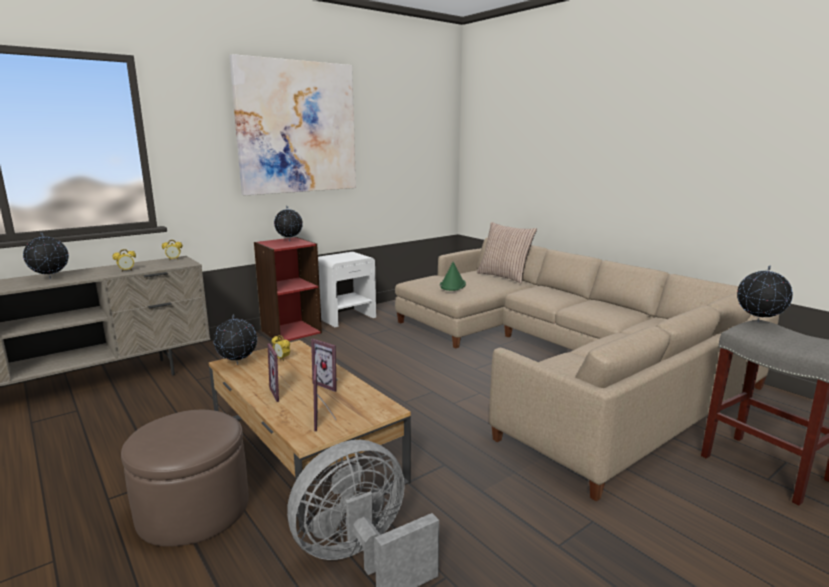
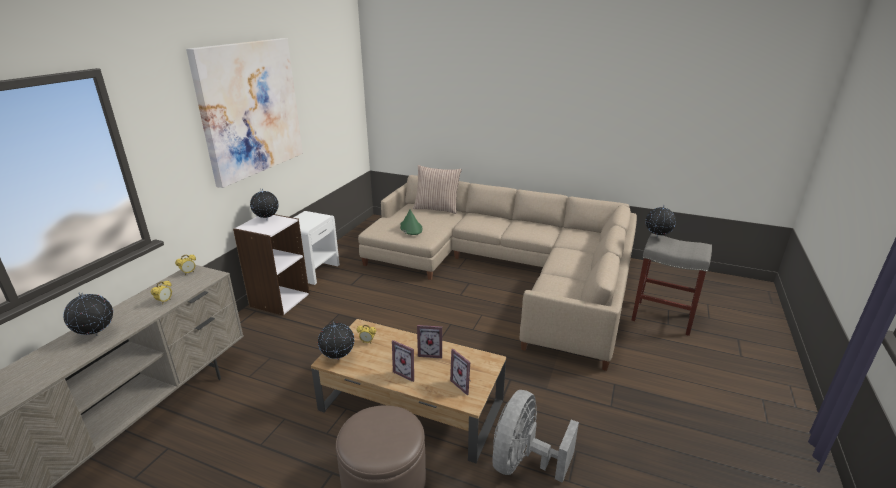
camera: 30 degrees left, 10 degrees up
(291, 331) = (279, 300): red bookcase -> white bookcase

